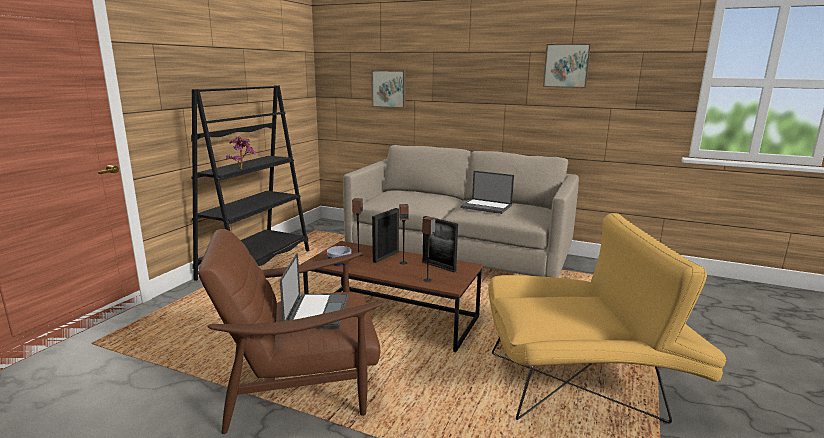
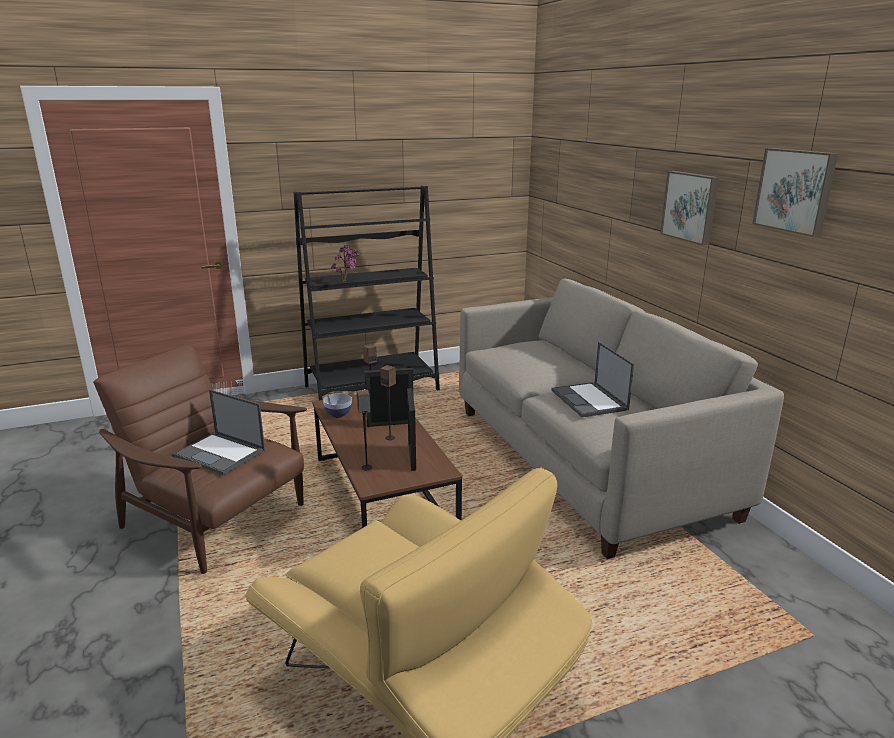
camera: 45 degrees right, 5 degrees up
(317, 311) = (221, 453): laptop -> laptop turned 75 degrees clockwise
(389, 89) = (588, 196): picture -> picture (691, 206)

